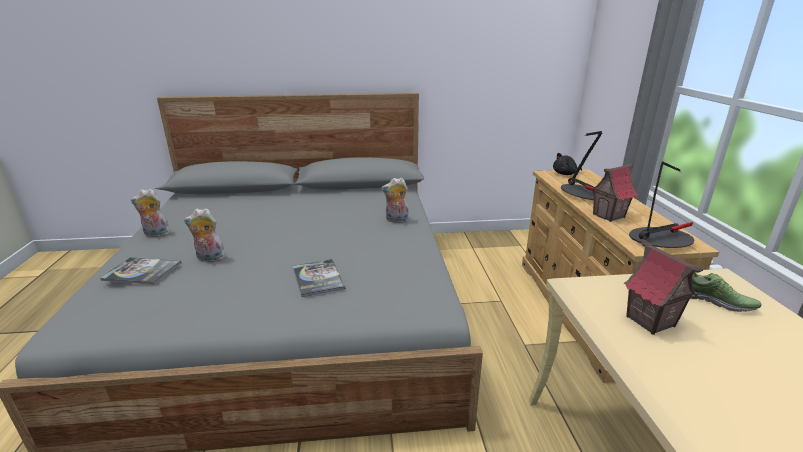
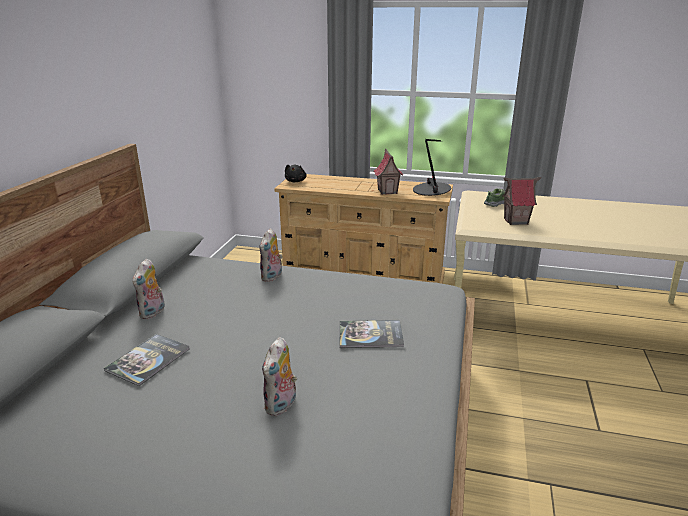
camera: 70 degrees left, 0 degrees up
(142, 271) = (288, 465): book -> book (148, 360)
(155, 234) = (128, 475): plush toy -> plush toy (153, 313)
(584, 194) = (344, 187): table lamp -> none

